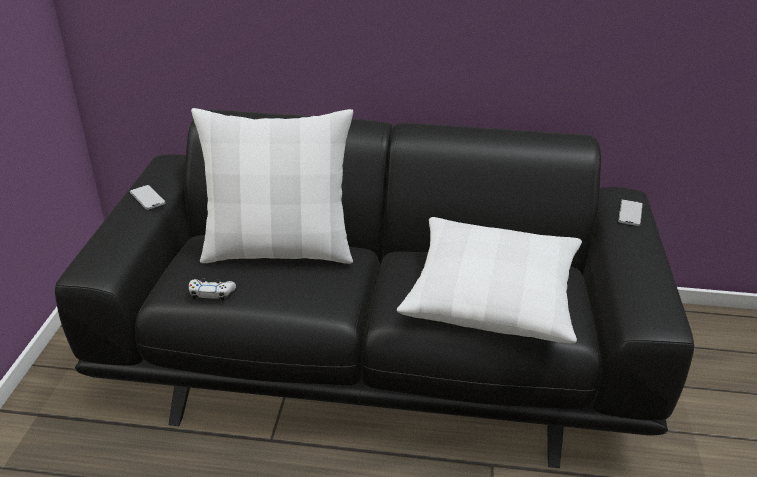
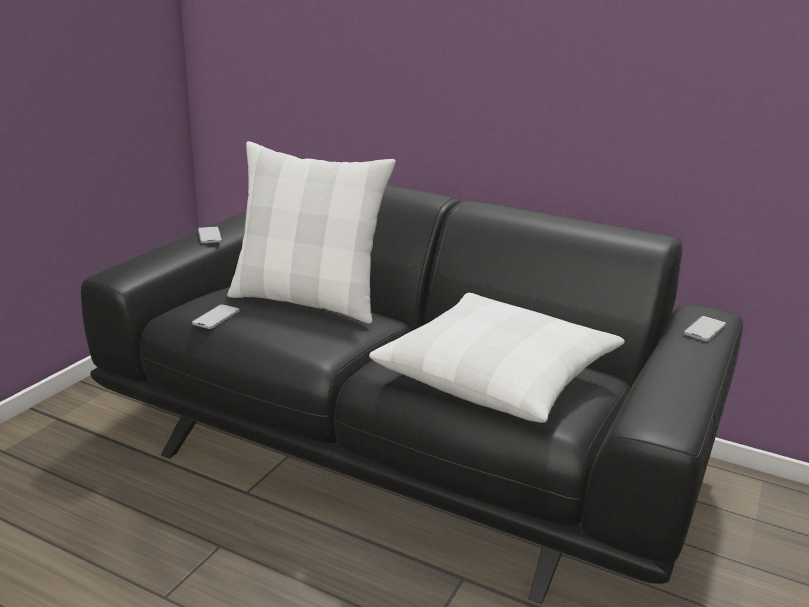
camera: 20 degrees right, 10 degrees down
(212, 293) = (216, 317): white game controller -> phone

